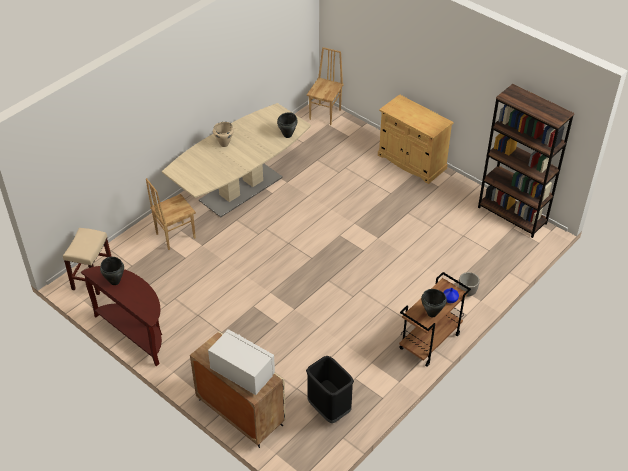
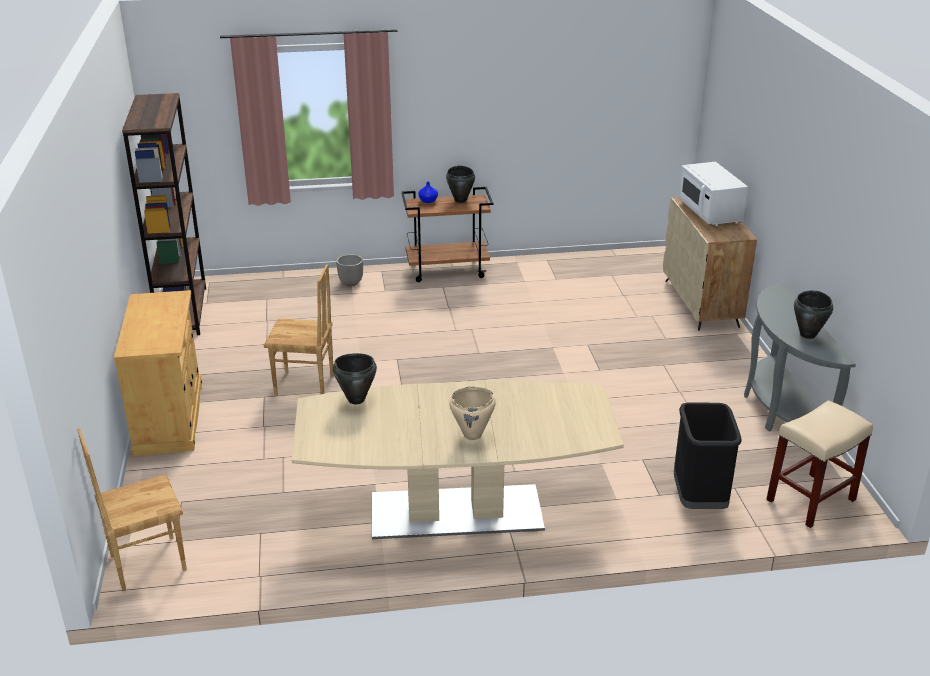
camera: 140 degrees left, 15 degrees down
(135, 333) = (780, 410): brown console table -> grey console table
(175, 235) = (632, 496): brown chair -> brown chair (304, 386)
(328, 409) = (607, 273): black trash can -> black trash can (699, 500)

